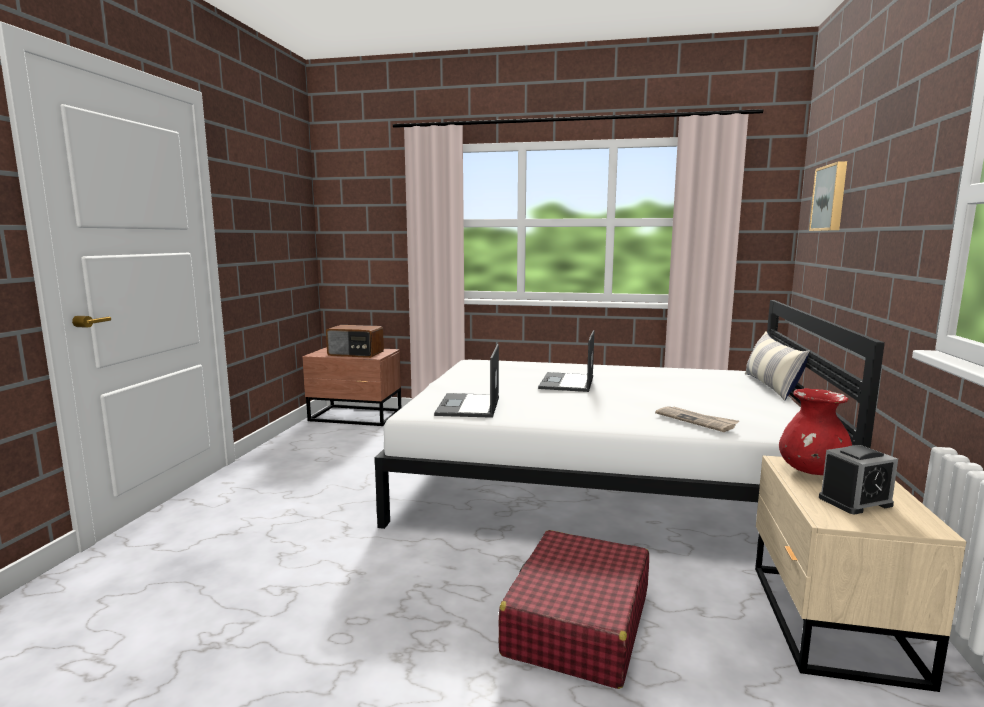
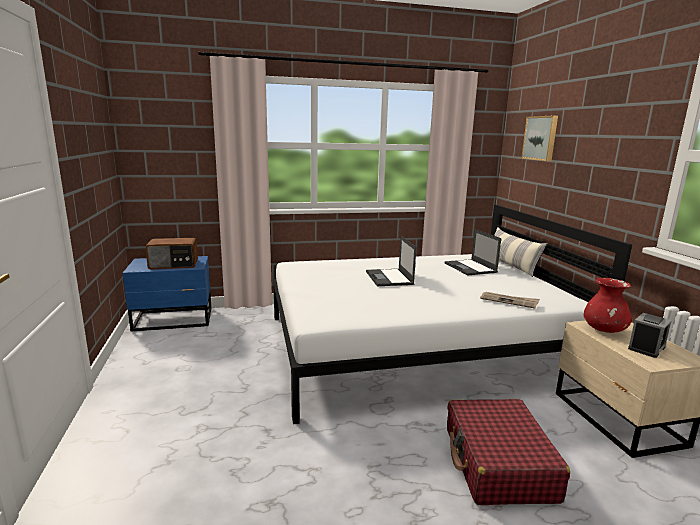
camera: 25 degrees left, 5 degrees up
(356, 416) = (174, 320): brown nightstand -> blue nightstand
(468, 406) = (348, 311): laptop -> laptop (470, 268)

